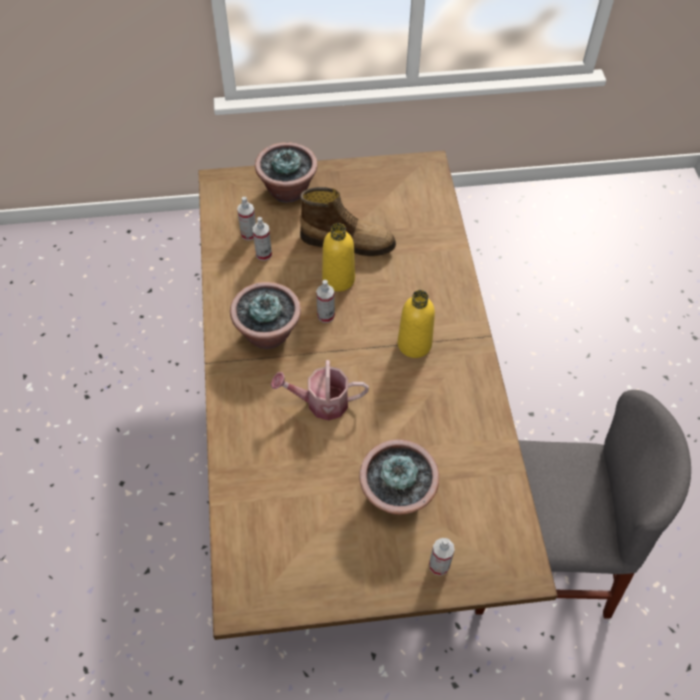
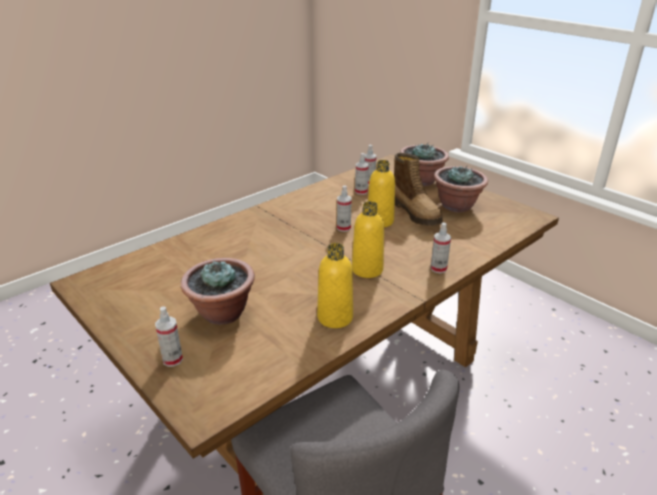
camera: 55 degrees right, 25 degrees down
(268, 333) = (302, 215): potted plant -> potted plant (457, 206)
(321, 402) = (270, 252): watering can -> none
(454, 293) = (438, 268): none -> spray bottle
(467, 412) = (335, 317): none -> yellow bottle

